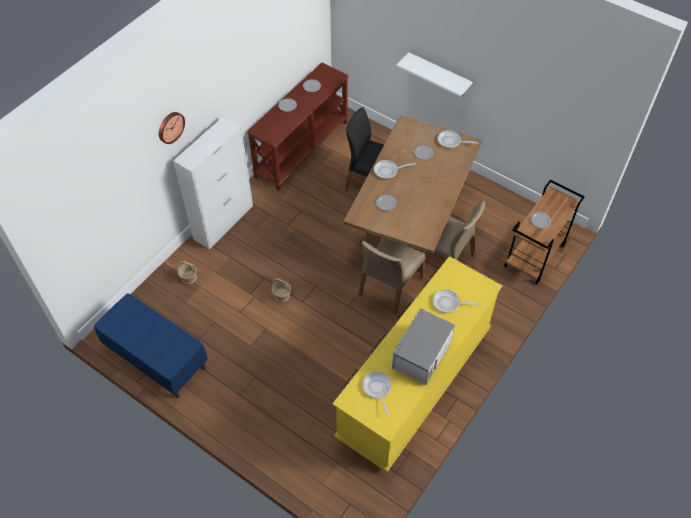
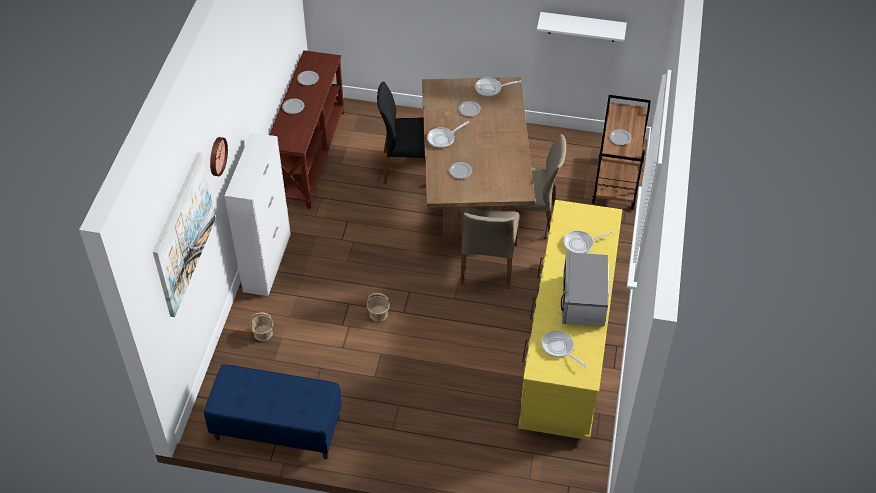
camera: 25 degrees left, 5 degrees down
(108, 182) = (183, 234): none -> picture
(439, 75) = (451, 22): white shelf -> white shelf (582, 27)

